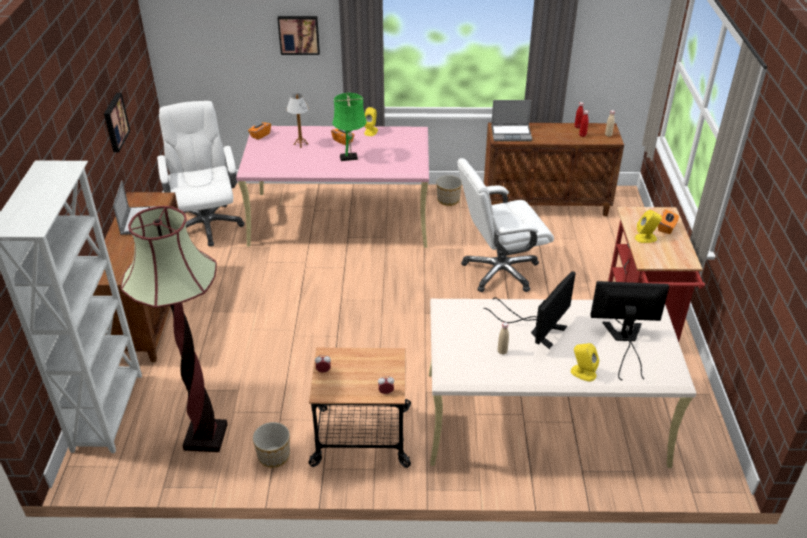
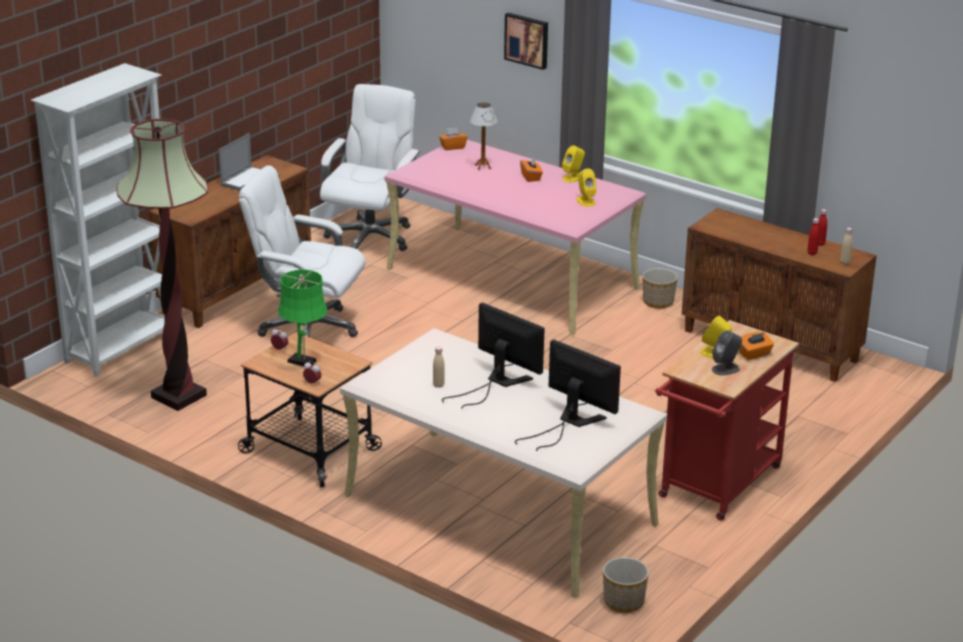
camera: 35 degrees right, 10 degrees down
(114, 122) = (277, 76): picture -> none
(274, 455) = (219, 432): planter -> planter (624, 602)
(350, 157) = (518, 193): green table lamp -> green table lamp (304, 362)
(499, 271) = (625, 383): white office chair -> white office chair (307, 328)
(511, 133) = (727, 226): laptop -> none
(536, 328) = (497, 382): monitor -> monitor turned 120 degrees counterclockwise
(583, 373) = (490, 427): yellow speaker -> yellow speaker (585, 201)
(668, 248) = (726, 369): none -> grey speaker

